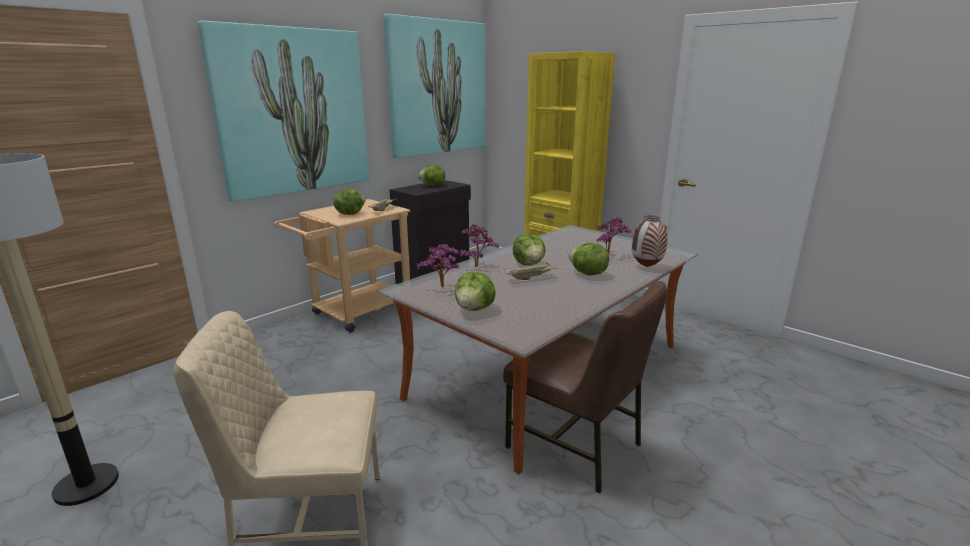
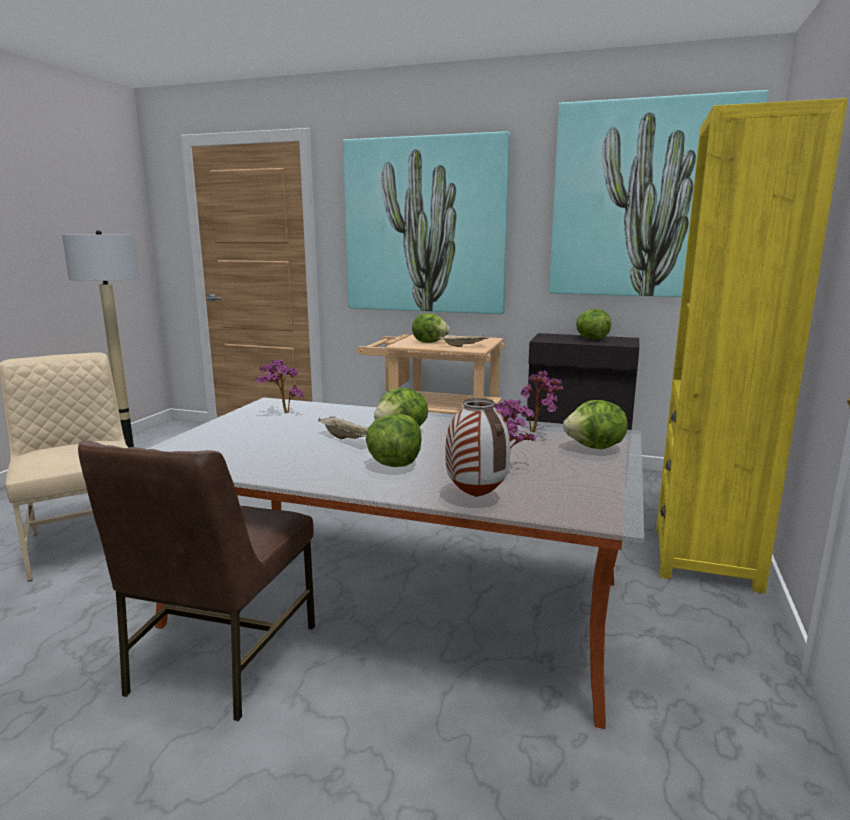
camera: 65 degrees right, 5 degrees down
(475, 309) = (226, 431): lettuce -> lettuce (595, 448)
(477, 266) = (368, 414): potted plant -> potted plant (537, 432)

